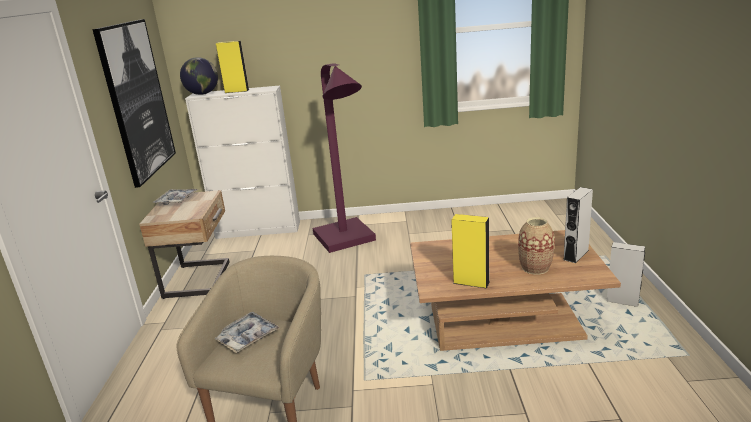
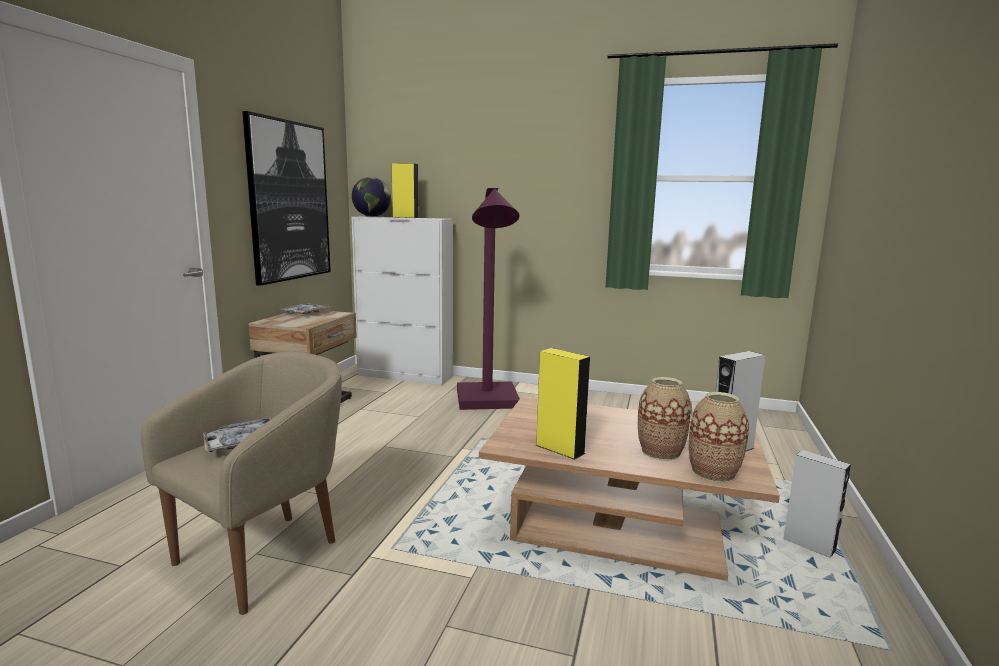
camera: 15 degrees right, 10 degrees down
(575, 276) = (713, 473): none -> vase

